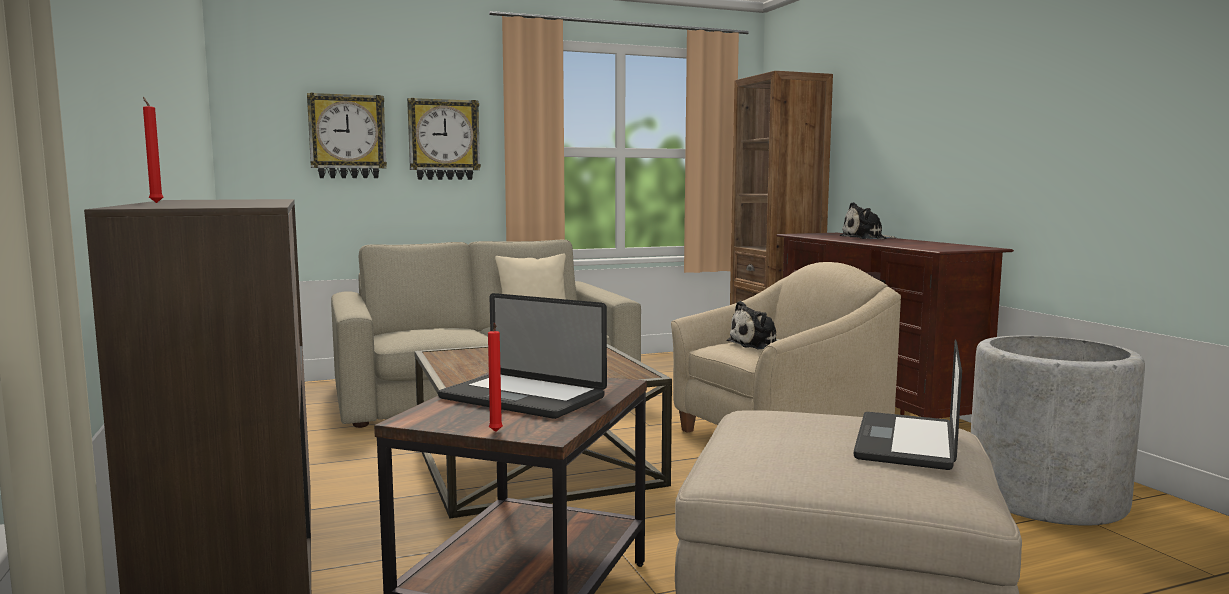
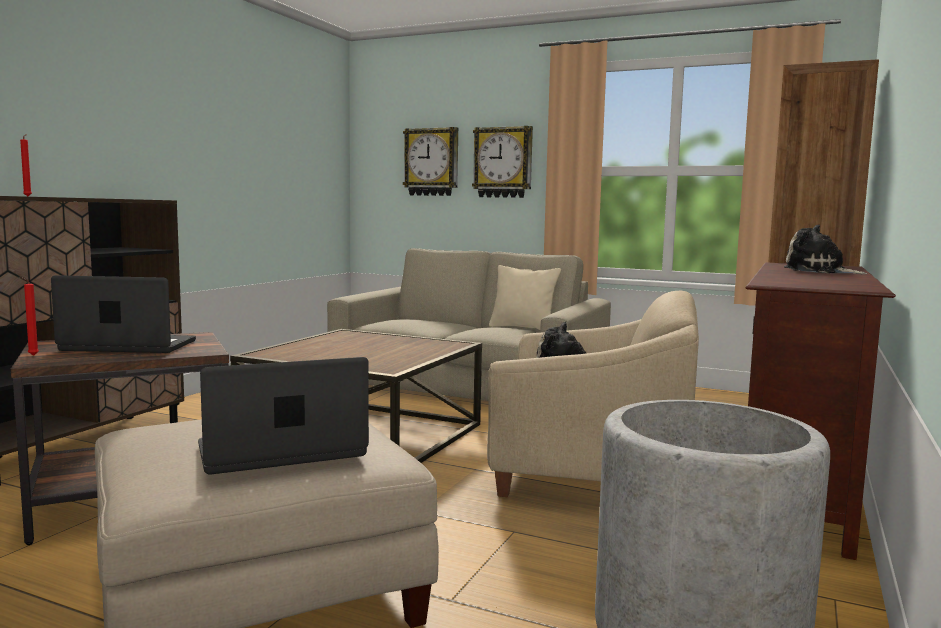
camera: 45 degrees right, 0 degrees up
(522, 398) = (129, 346): laptop -> laptop turned 105 degrees clockwise

